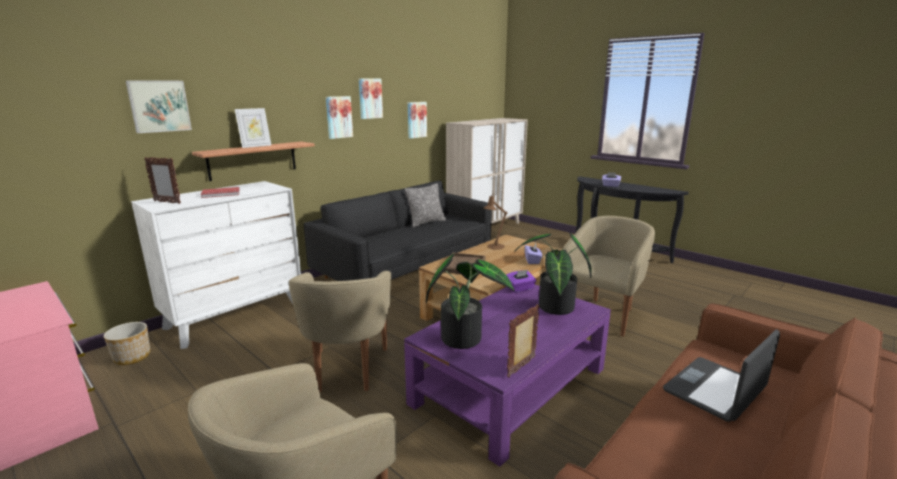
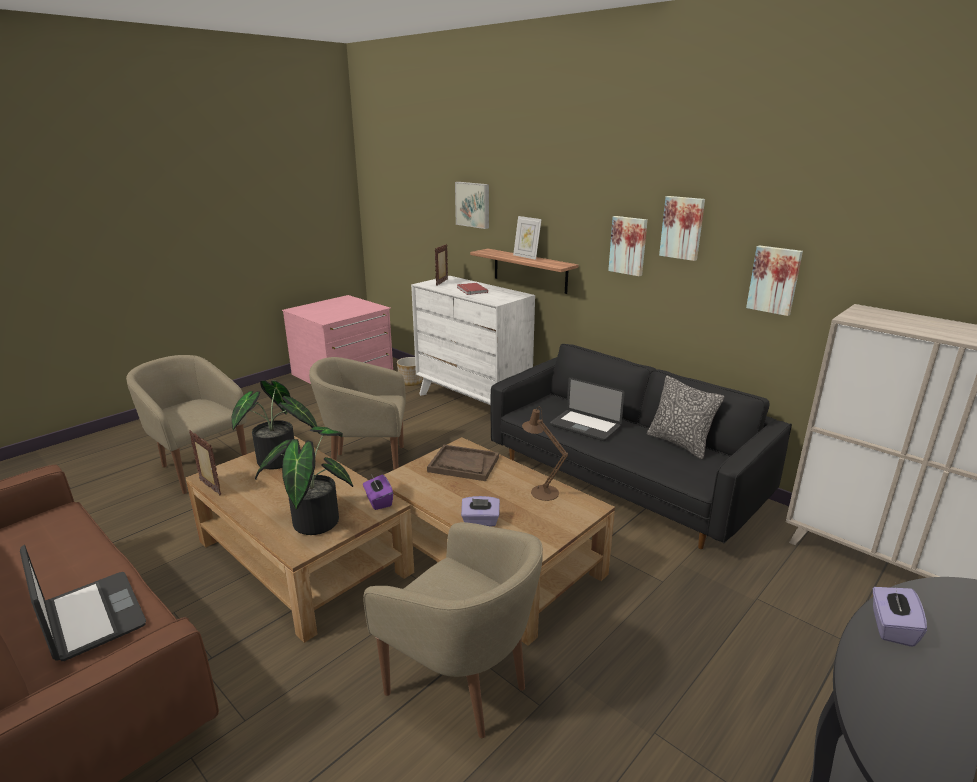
camera: 90 degrees right, 5 degrees up
(399, 239) = (585, 426): none -> laptop
(510, 386) = (302, 556): purple coffee table -> brown coffee table

